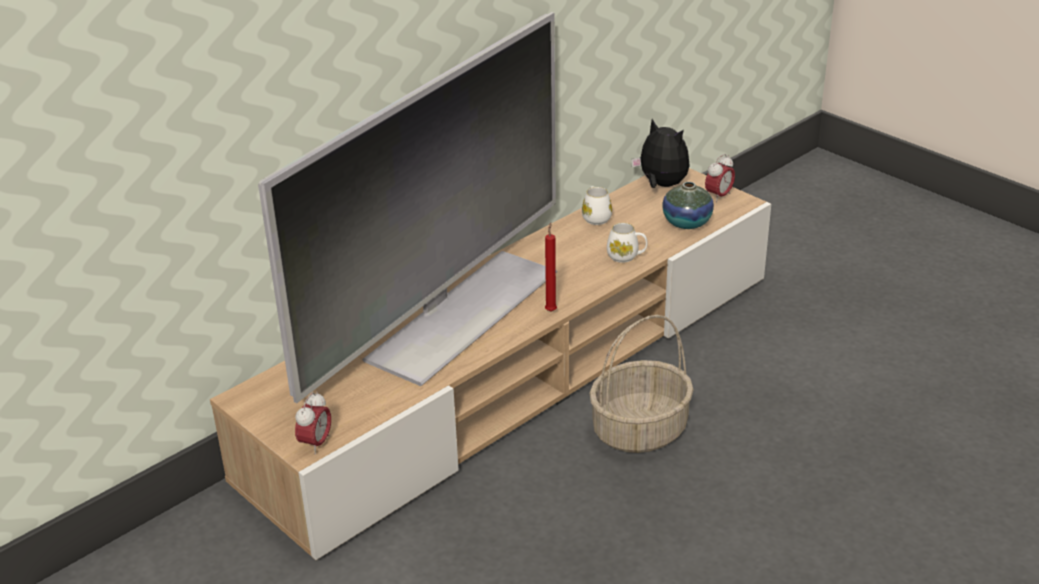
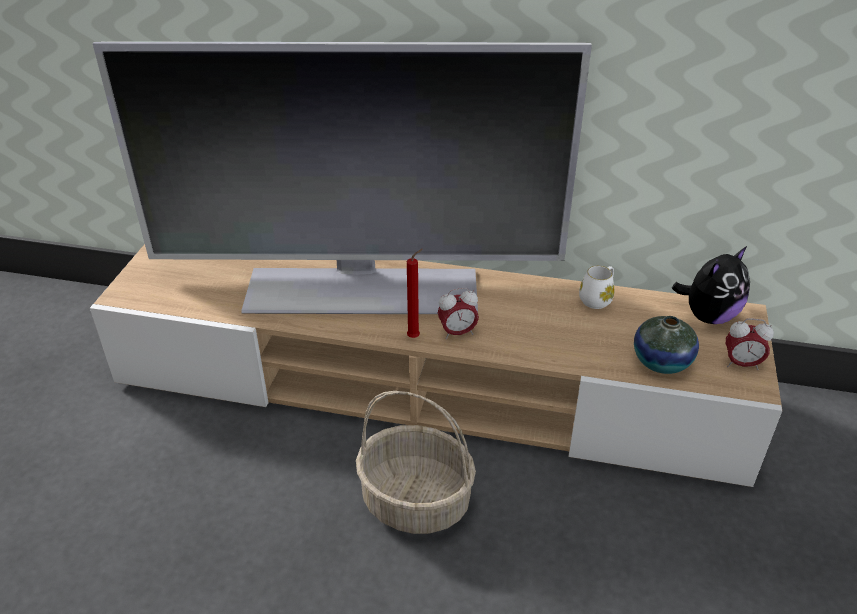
camera: 55 degrees right, 5 degrees up
(316, 443) = (132, 296): alarm clock -> alarm clock (457, 333)
(626, 256) = (552, 346): white mug -> none
(661, 185) = (708, 316): plush toy -> plush toy turned 45 degrees clockwise

